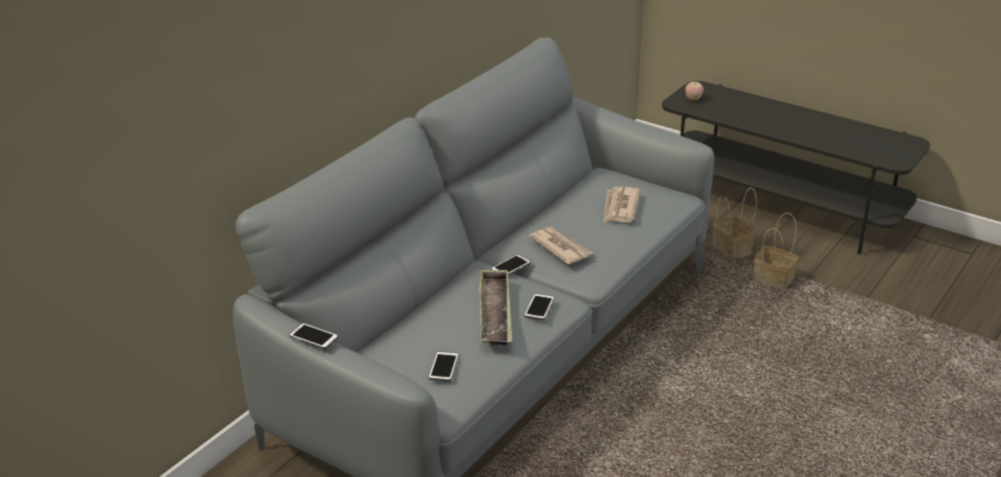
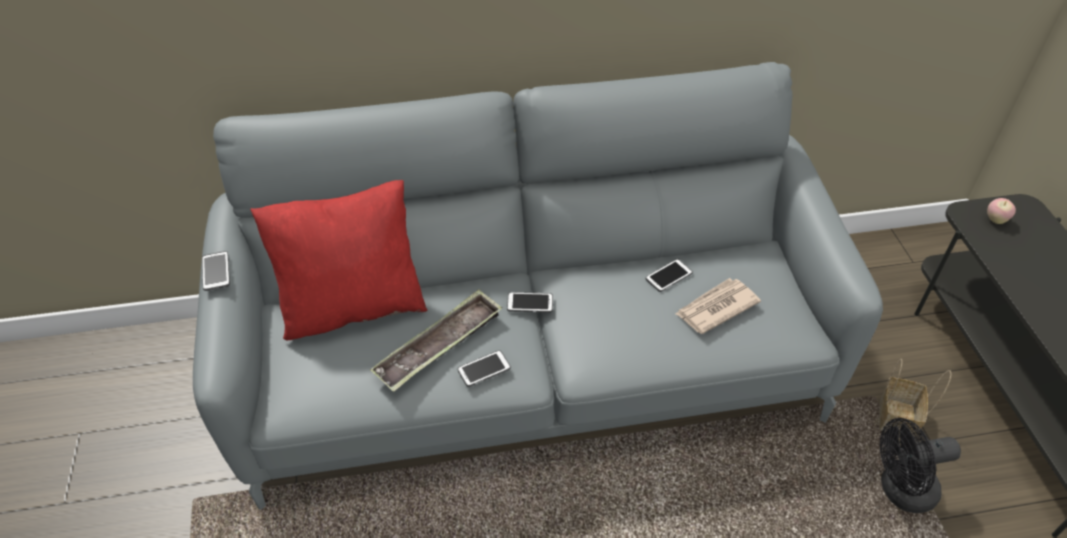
camera: 45 degrees right, 15 degrees up
(402, 330) = (353, 306): none -> red pillow
(443, 367) = (325, 371): phone -> phone (668, 276)
(560, 247) = (596, 314): newspaper -> none
(775, 279) = (899, 491): basket -> black fan

